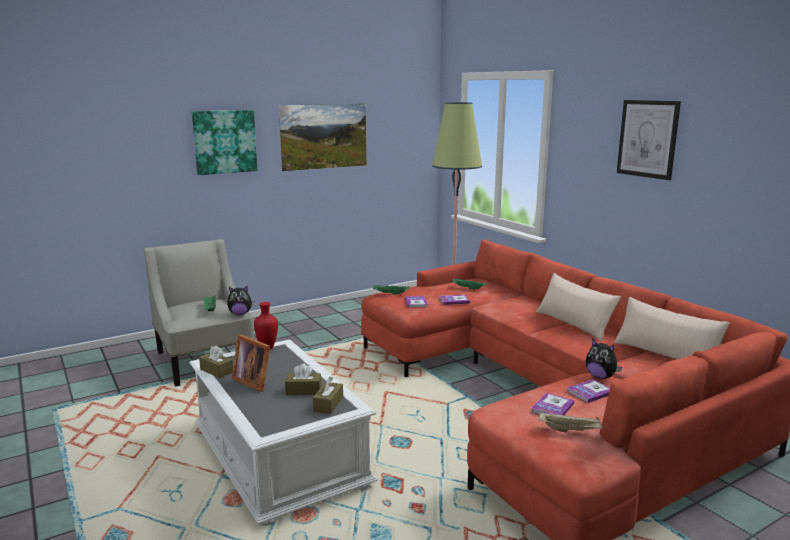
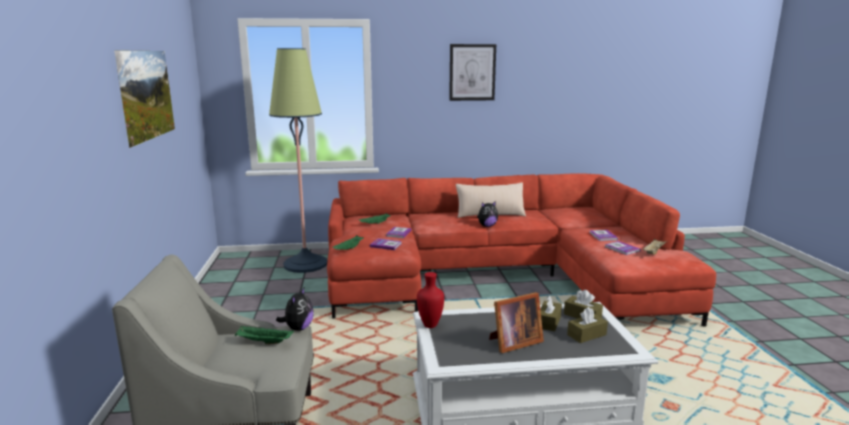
camera: 65 degrees left, 0 degrees up
(216, 371) = (473, 360): brown tissue box -> brown tissue box (586, 335)
(224, 142) = (81, 109): picture -> none
(600, 377) = (579, 229): plush toy -> plush toy (487, 226)
(665, 354) = (556, 209): beige pillow -> none

